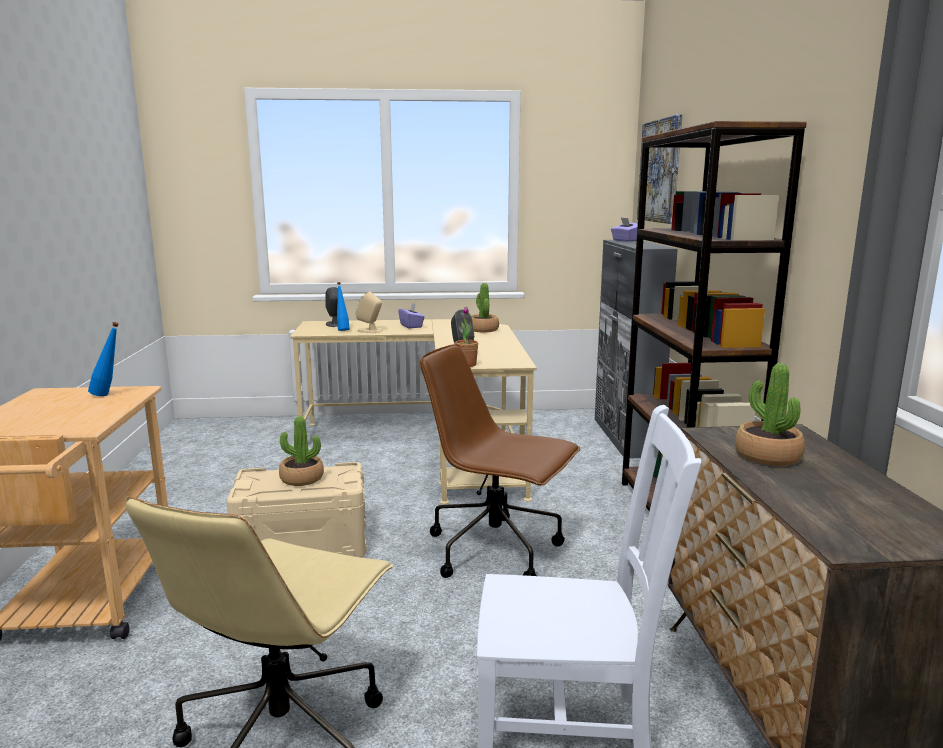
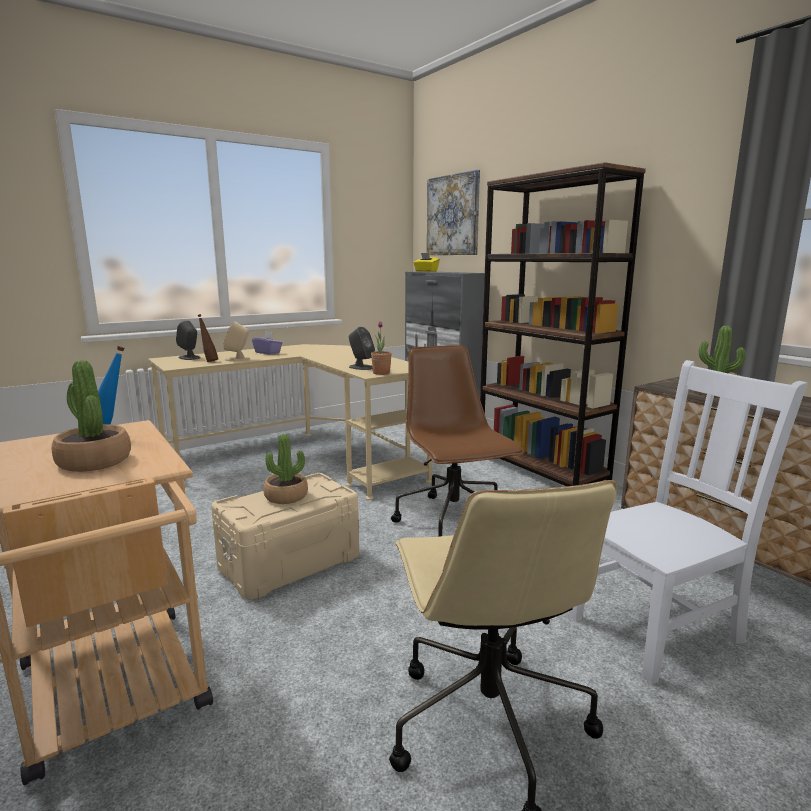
camera: 30 degrees left, 0 degrees up
(342, 330) = (209, 361): blue bottle -> brown bottle
(483, 330) = (336, 350): potted plant -> potted plant (94, 461)
(497, 550) = (454, 522): brown office chair -> brown office chair turned 75 degrees clockwise
(625, 240) = (426, 271): purple tissue box -> yellow tissue box

